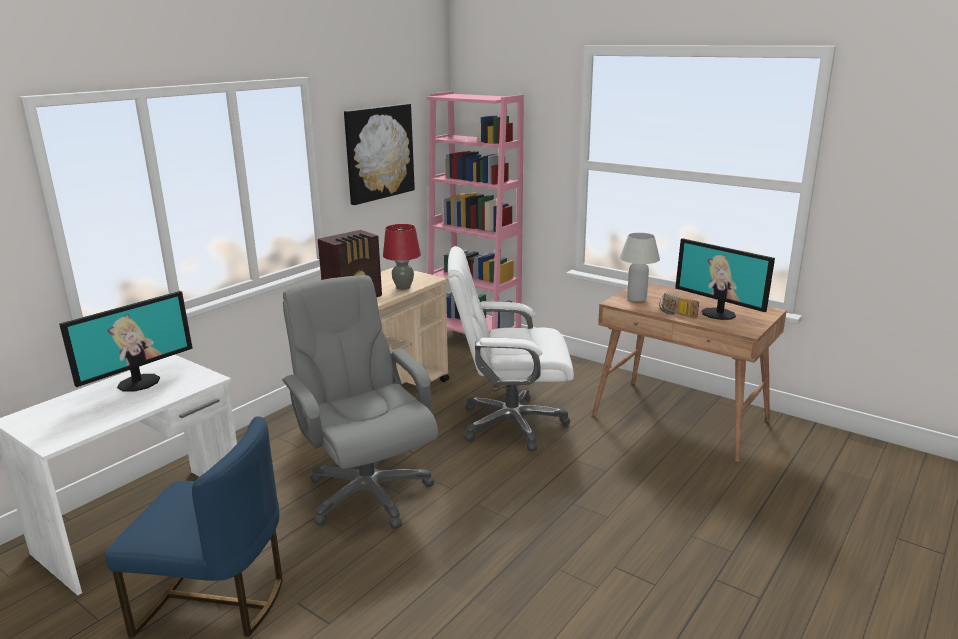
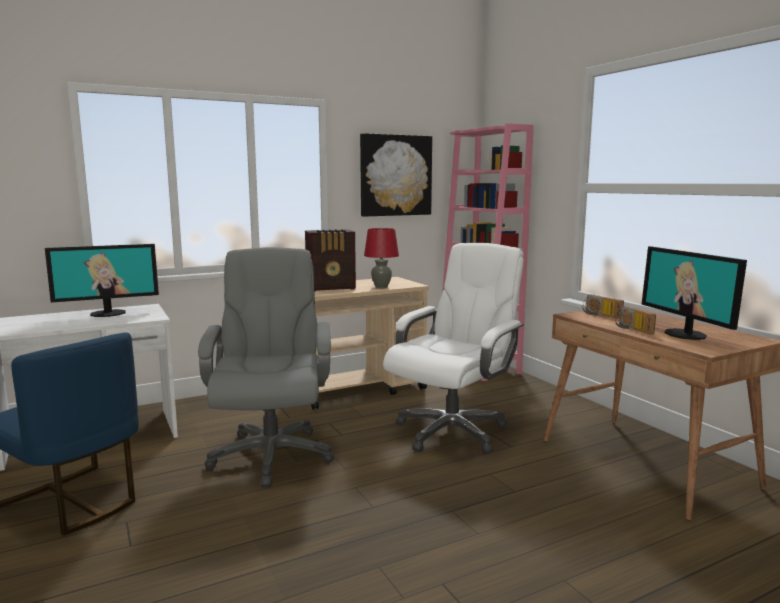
camera: 25 degrees right, 10 degrees down
(510, 424) = (452, 431): white office chair -> white office chair turned 105 degrees clockwise
(636, 298) = (600, 315): white table lamp -> radio

